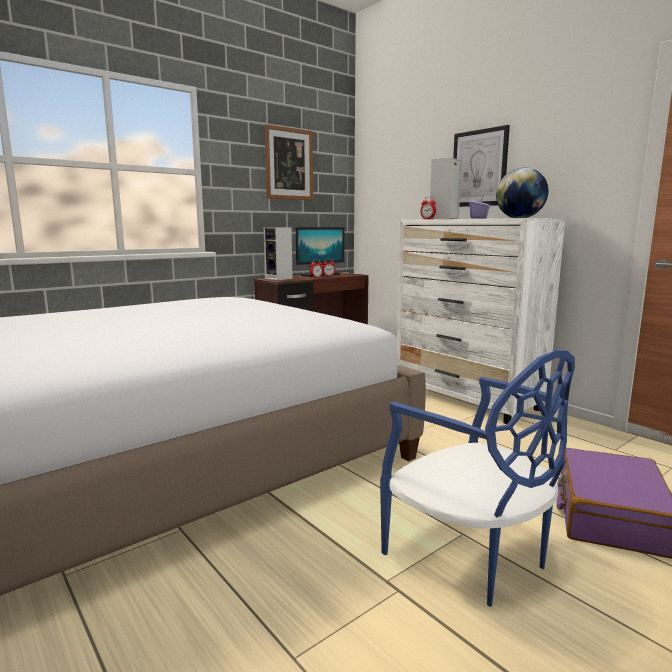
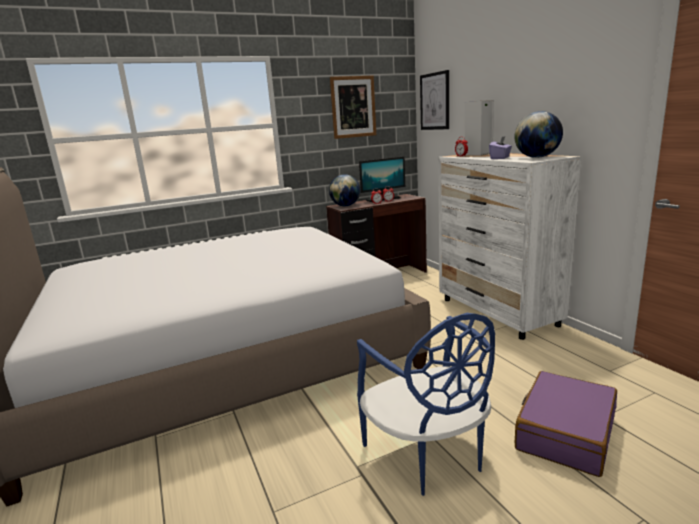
camera: 15 degrees right, 5 degrees up
(279, 278) = (345, 206): speaker -> globe
(479, 168) = (512, 105): picture -> picture (435, 101)

